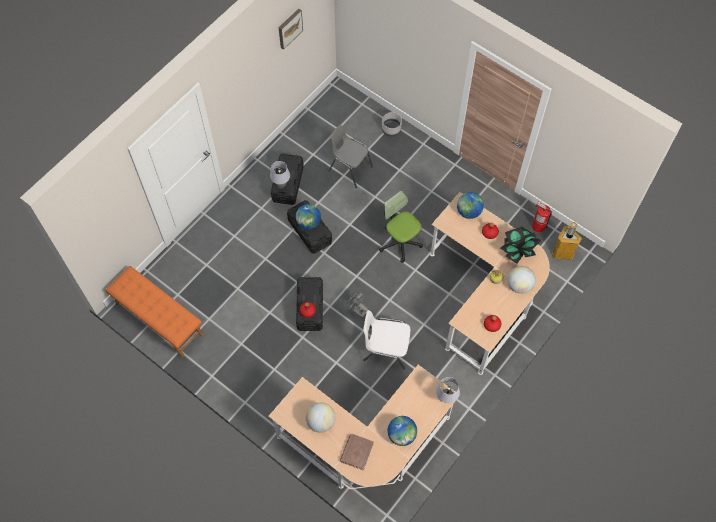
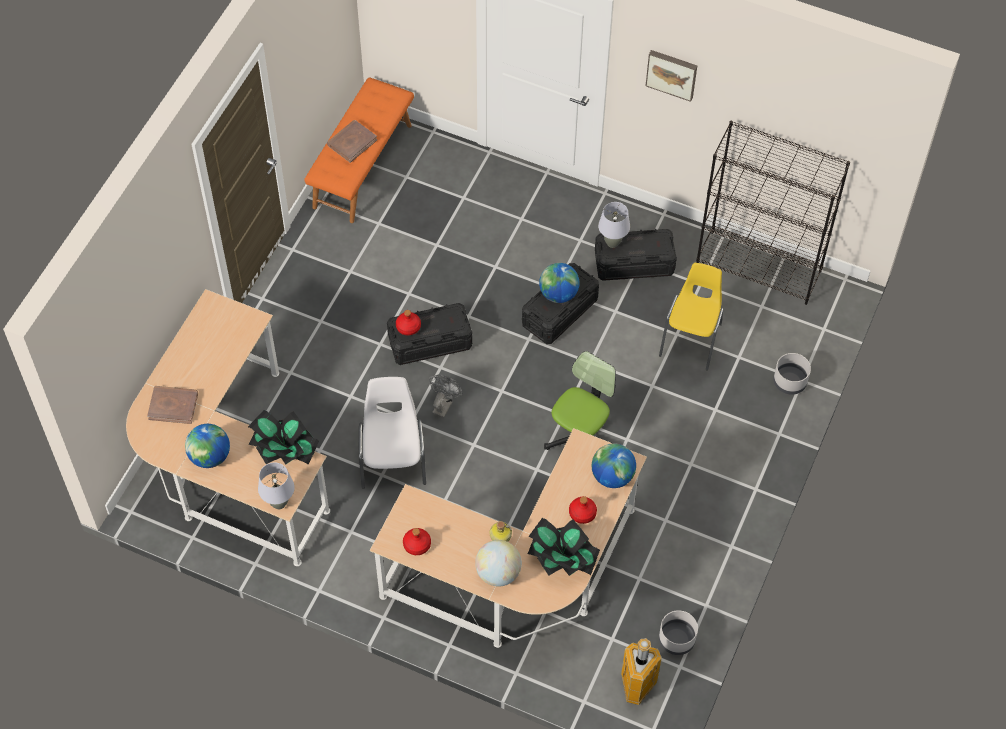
camera: 75 degrees right, 5 degrees down
(159, 310) = (352, 142): none -> brown book
(289, 28) = (796, 106): picture -> picture (672, 73)
(311, 122) = (759, 267): none -> black bookcase
(321, 421) = (209, 352): globe -> none
(350, 169) = (691, 339): grey chair -> yellow chair
(409, 388) = (285, 451): none -> potted plant
(538, 226) = (676, 639): fire extinguisher -> grey planter

